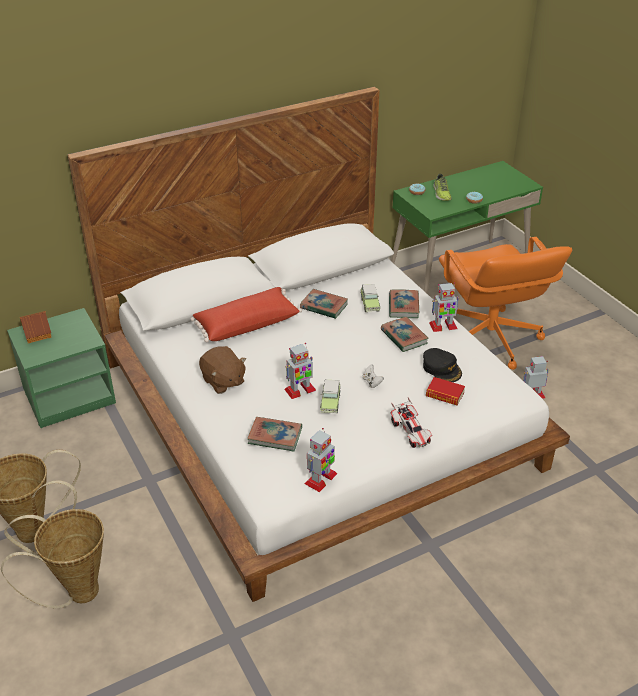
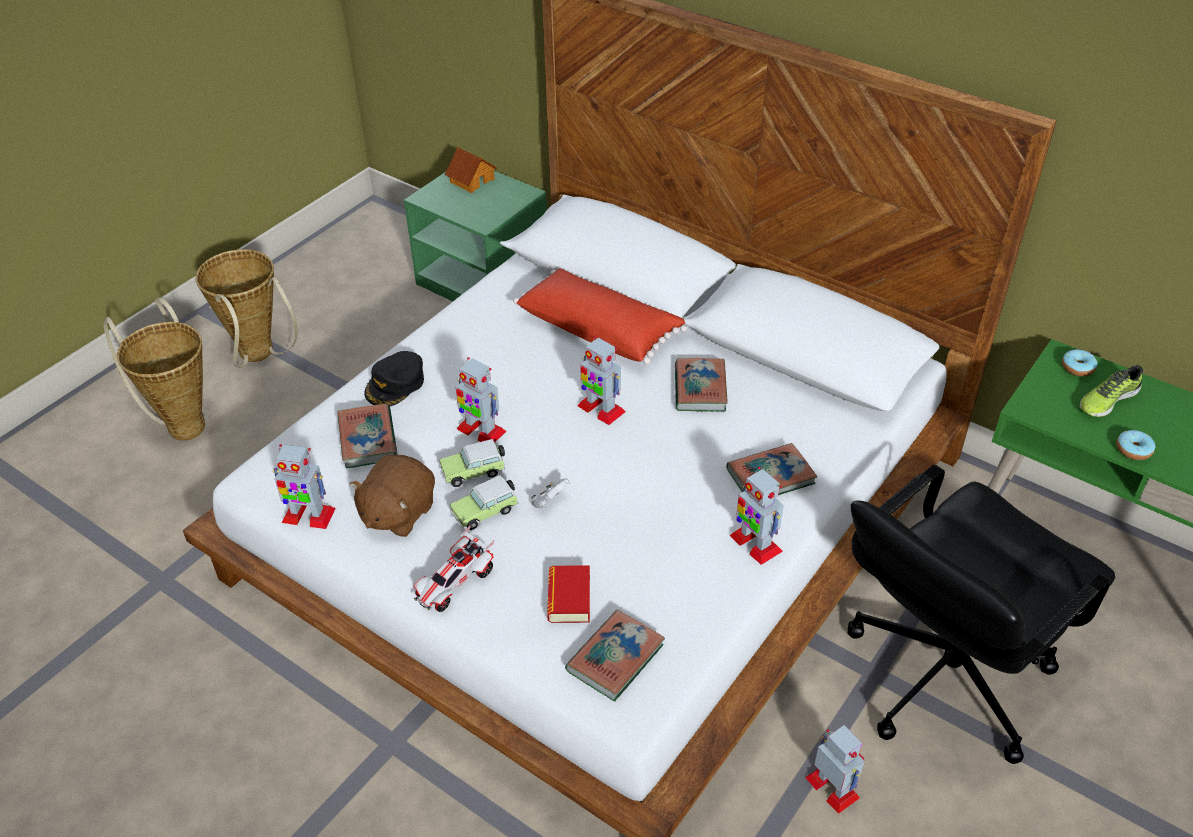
camera: 65 degrees right, 5 degrees up
(223, 381) = (461, 354): brown plush toy -> brown plush toy (397, 513)
(314, 343) = (600, 408): none -> toy robot
(369, 304) = (745, 435): toy car -> toy car (486, 511)
(404, 337) = (687, 502): book -> book (615, 658)
(442, 368) = (634, 575): black cap -> black cap (395, 384)
(489, 339) = (943, 676): orange office chair -> black office chair

